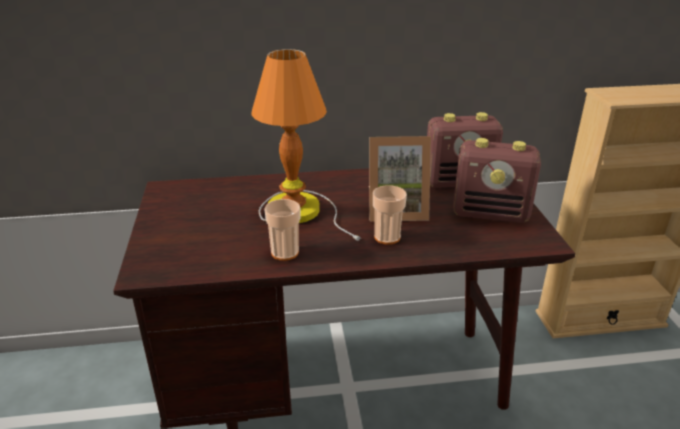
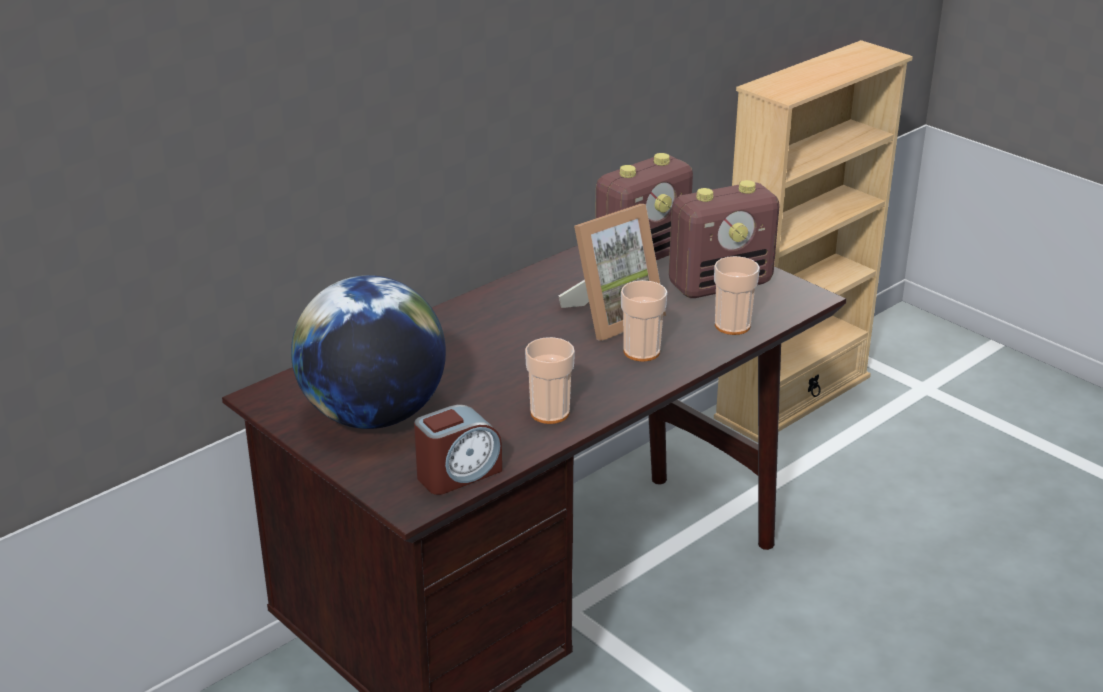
camera: 35 degrees left, 0 degrees up
(188, 267) = (458, 474): none -> alarm clock
(196, 217) = (373, 415): none -> globe
(300, 211) = (499, 359): table lamp -> none
(467, 242) = (732, 326): none -> cup

